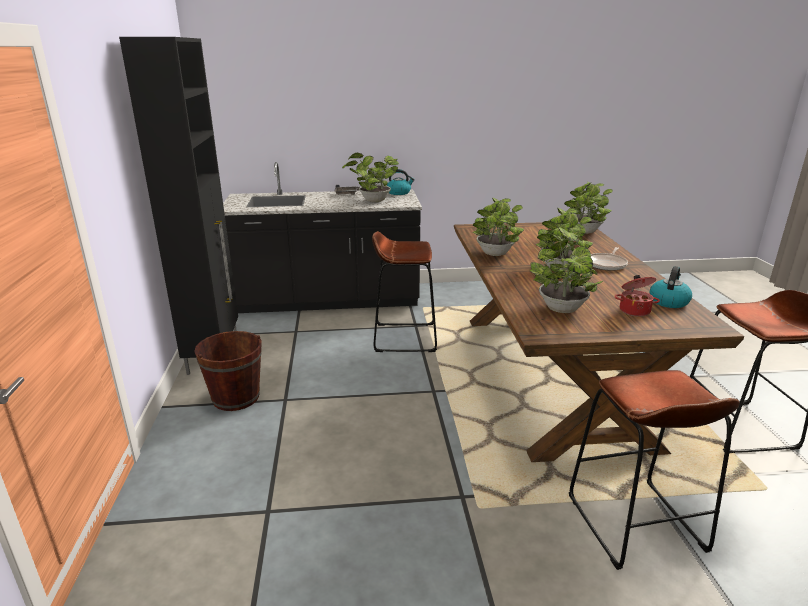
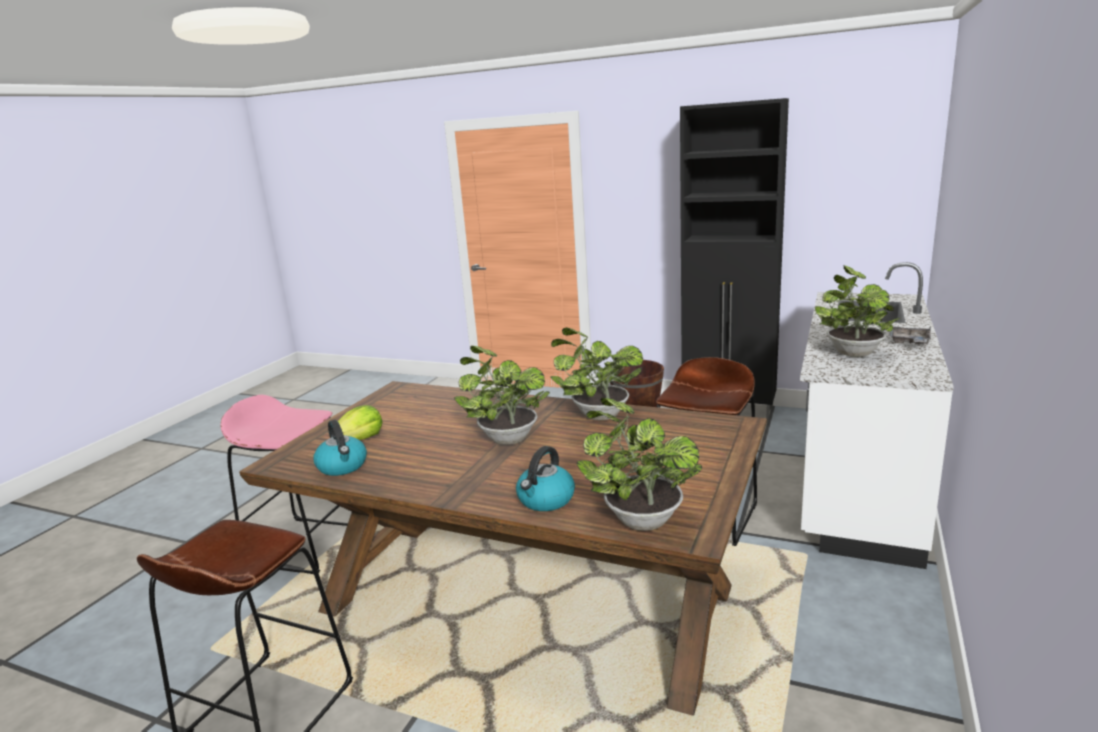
camera: 120 degrees right, 5 degrees down
(328, 301) = (857, 480): black counter -> white counter
(399, 192) = (917, 373): kettle -> kettle (545, 500)
(560, 307) = (421, 409): potted plant -> none
(607, 264) = (478, 475): frying pan -> none
(634, 310) = (360, 439): cooking pot -> lettuce
(634, 523) = (306, 545): brown stool -> pink stool

